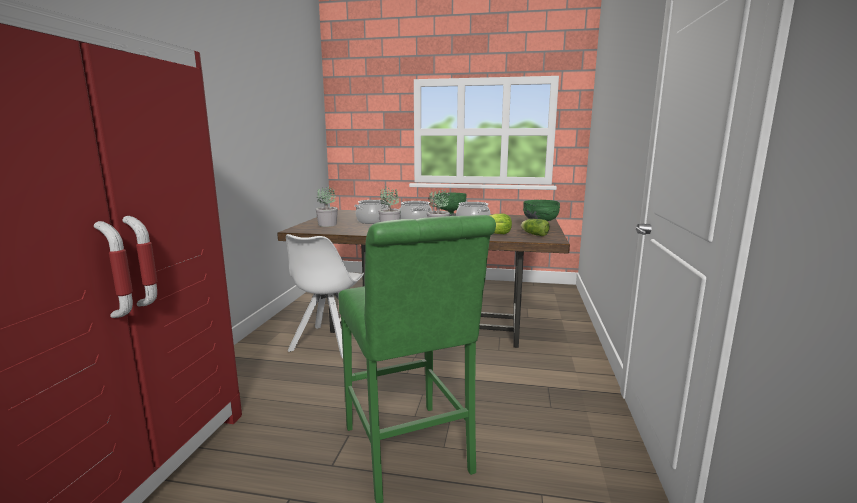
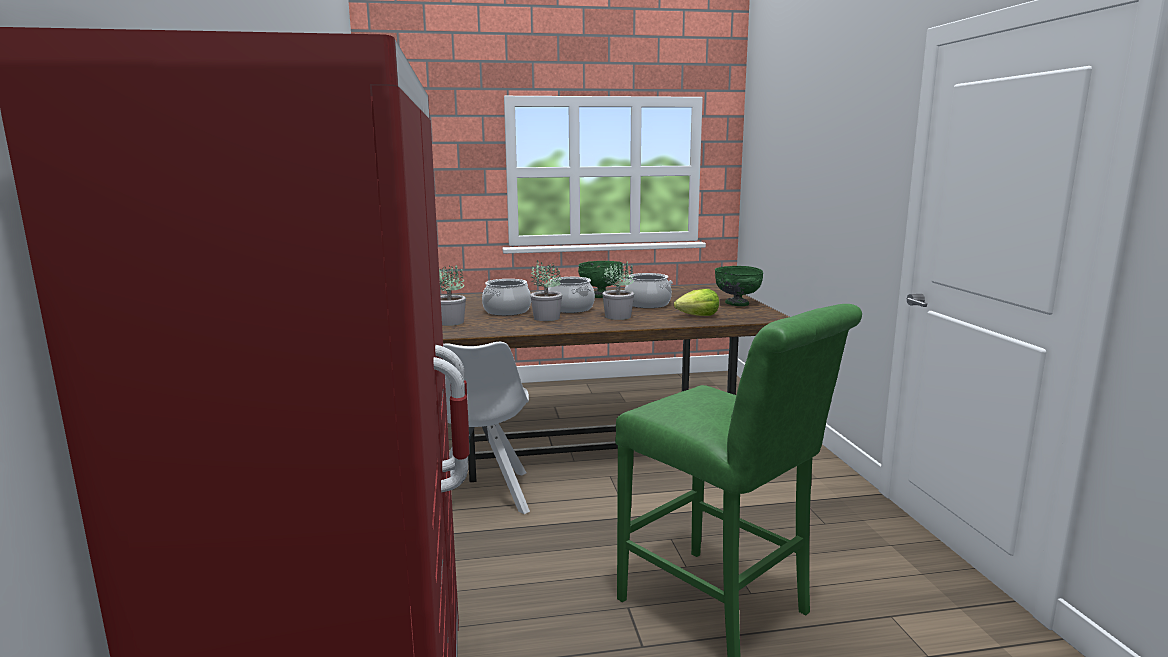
camera: 20 degrees left, 0 degrees up
(533, 234) = (742, 312): lettuce -> none

